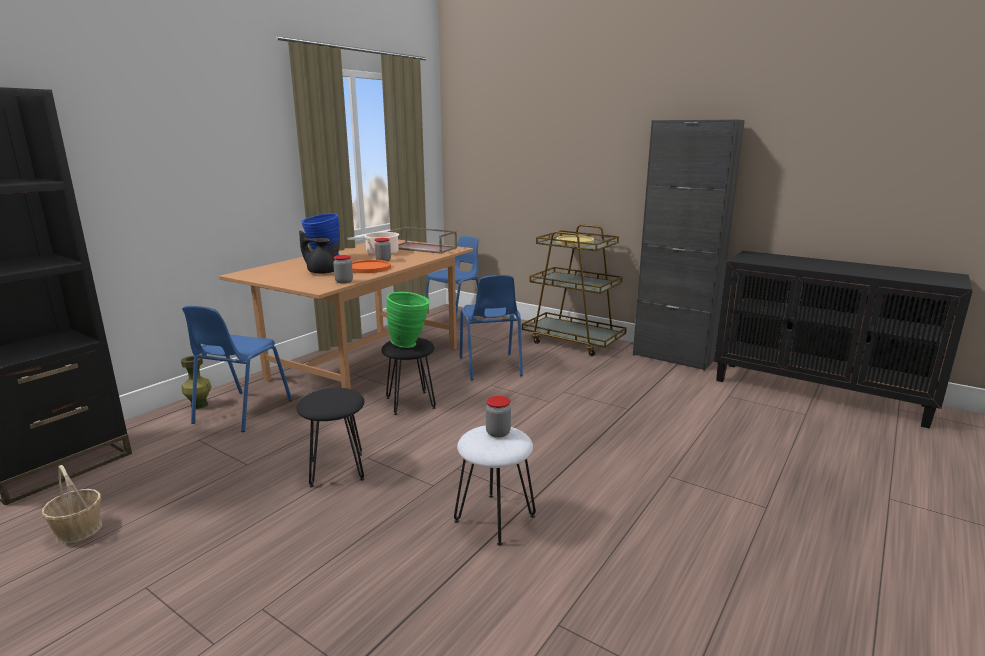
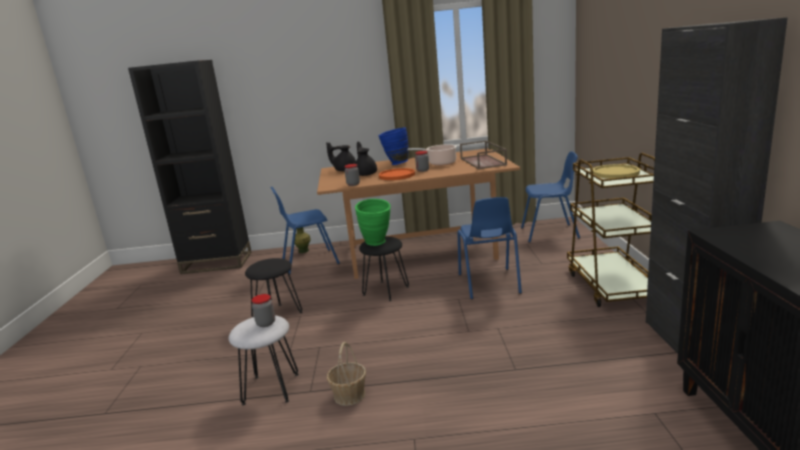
camera: 55 degrees right, 0 degrees up
(78, 530) = (172, 296): basket -> basket (349, 395)
(271, 272) = (344, 170): none -> black teapot
(490, 367) = (489, 284): blue chair -> blue chair turned 45 degrees counterclockwise

